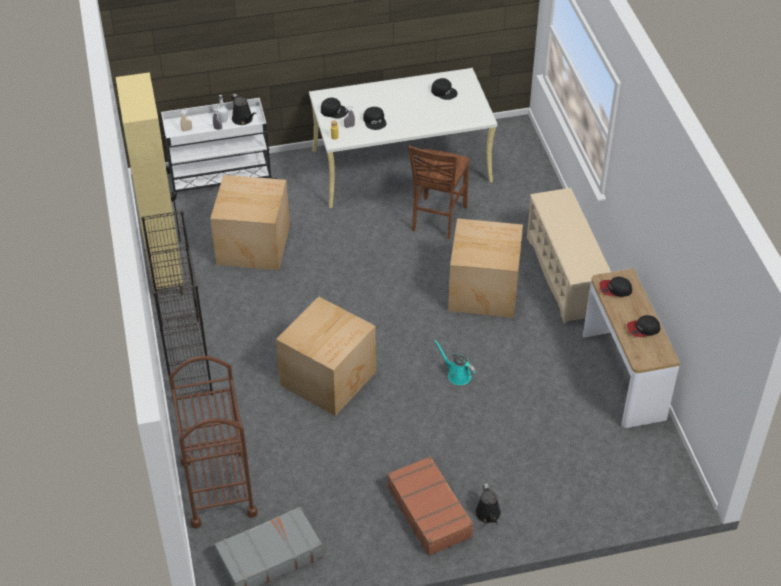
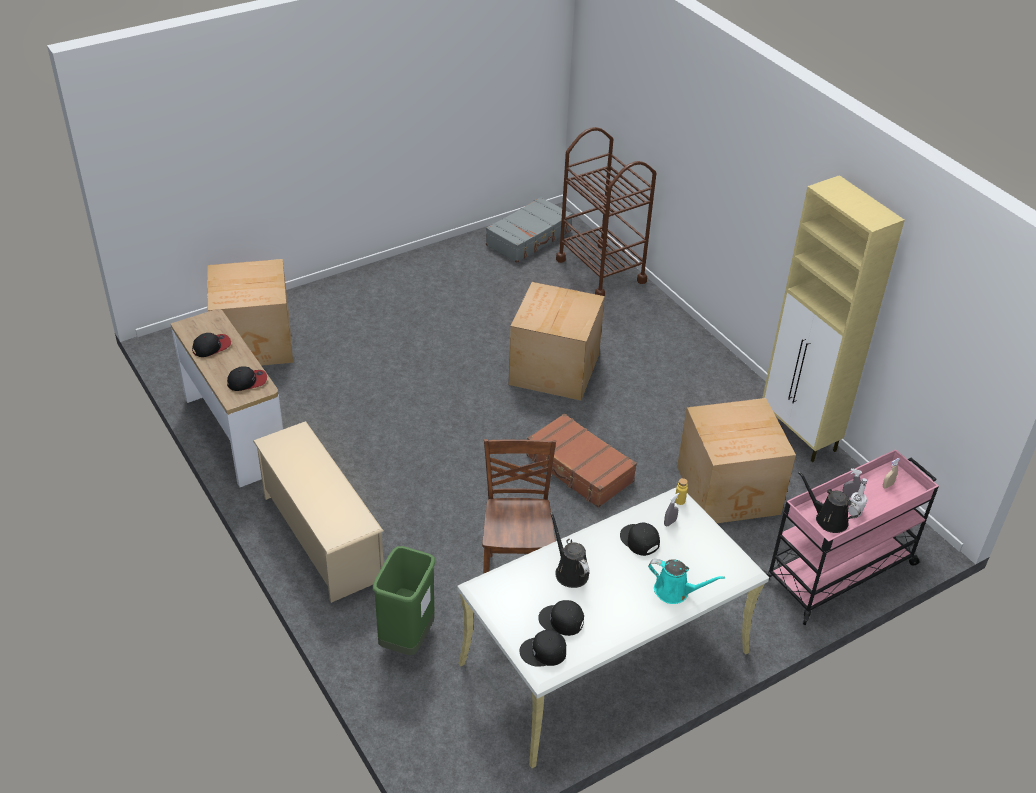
camera: 160 degrees right, 5 degrees down
(185, 359) = (707, 357): black bookcase -> none
(219, 179) = (840, 571): white cart -> pink cart
(334, 111) = (708, 544): black cap -> black cap (543, 652)
(429, 511) = (407, 288): brown suitcase -> brown suitcase (579, 469)
(457, 374) = (421, 398): turquoise watering can -> turquoise watering can (675, 591)
(482, 289) = (422, 496): cardboard box -> cardboard box (255, 343)
(488, 515) = (354, 295): black watering can -> black watering can (570, 571)
(520, 201) = (407, 638): none -> green trash can

